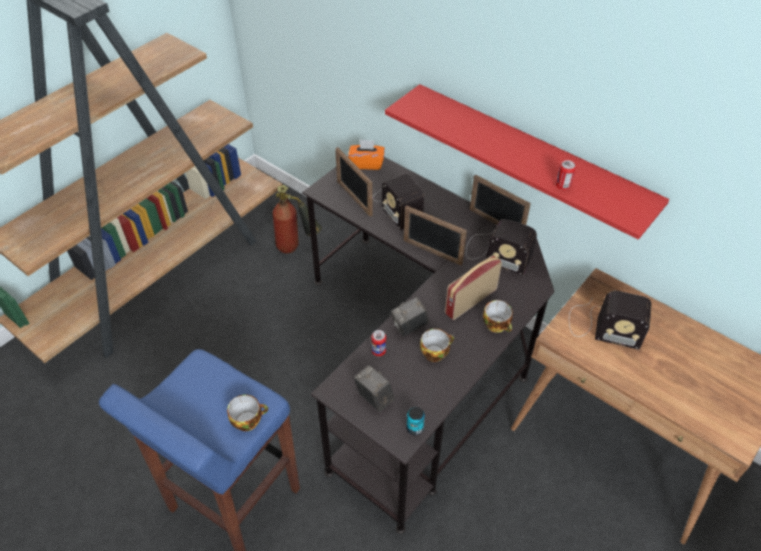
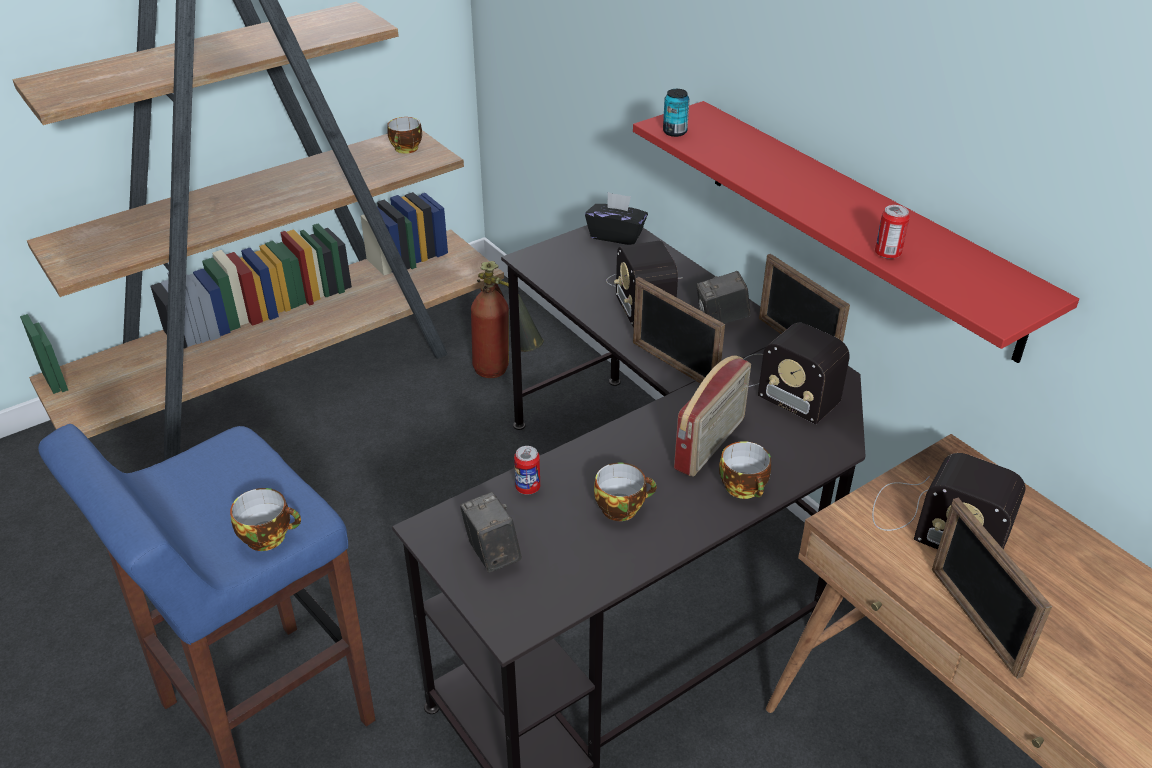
camera: 15 degrees right, 10 degrees down
(212, 120) = (406, 149): none -> cup
(354, 198) = (577, 276): picture frame -> picture frame (973, 620)
(366, 163) = (616, 235): orange tissue box -> black tissue box
(409, 326) = (593, 462): camera -> camera (721, 319)
(414, 428) = (541, 612): can -> can (674, 132)
(470, 301) = (711, 444): radio -> radio turned 150 degrees clockwise

